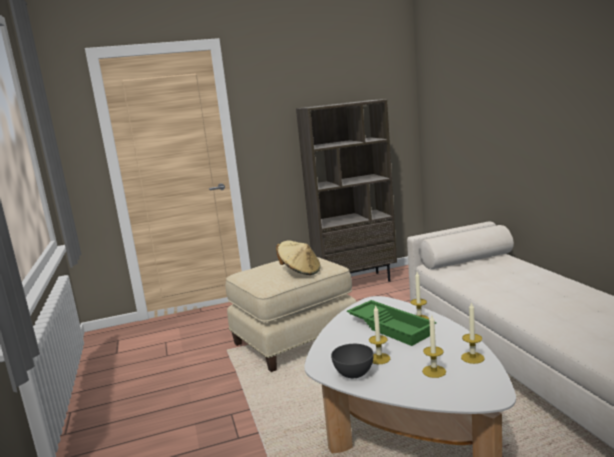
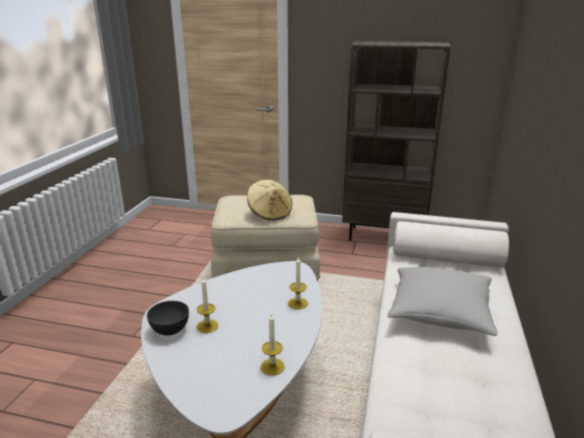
camera: 30 degrees right, 10 degrees up
(391, 327) = (264, 300): green tray -> none
(434, 371) = (223, 362): candle -> none
(517, 286) = (440, 312): none -> grey pillow

